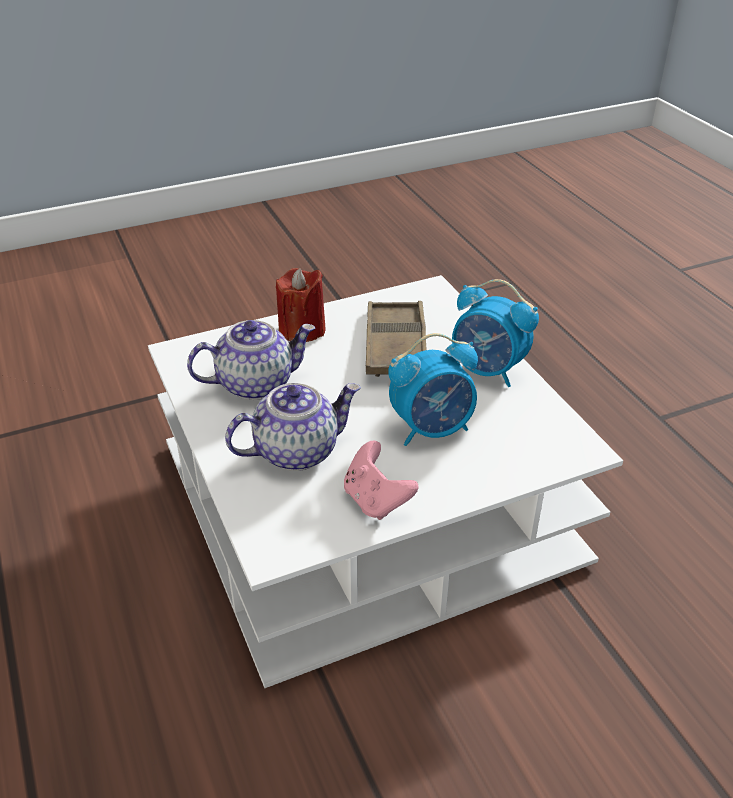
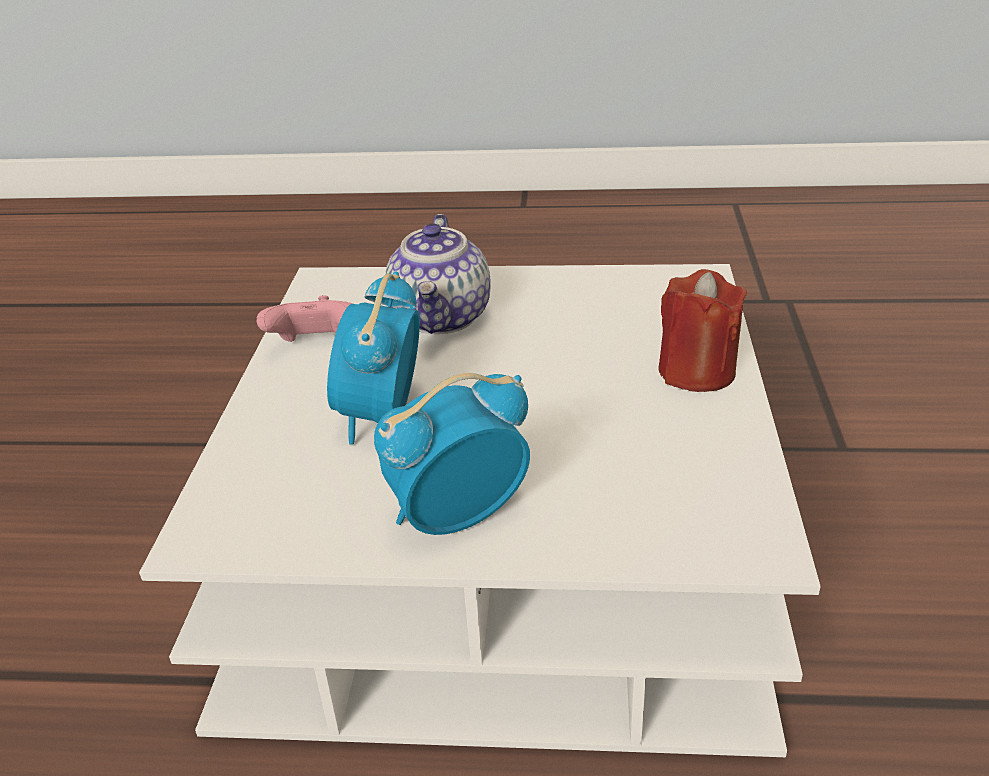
camera: 120 degrees right, 5 degrees down
(256, 383) = (591, 315): teapot -> none
(395, 346) = (595, 444): brown tray -> none

